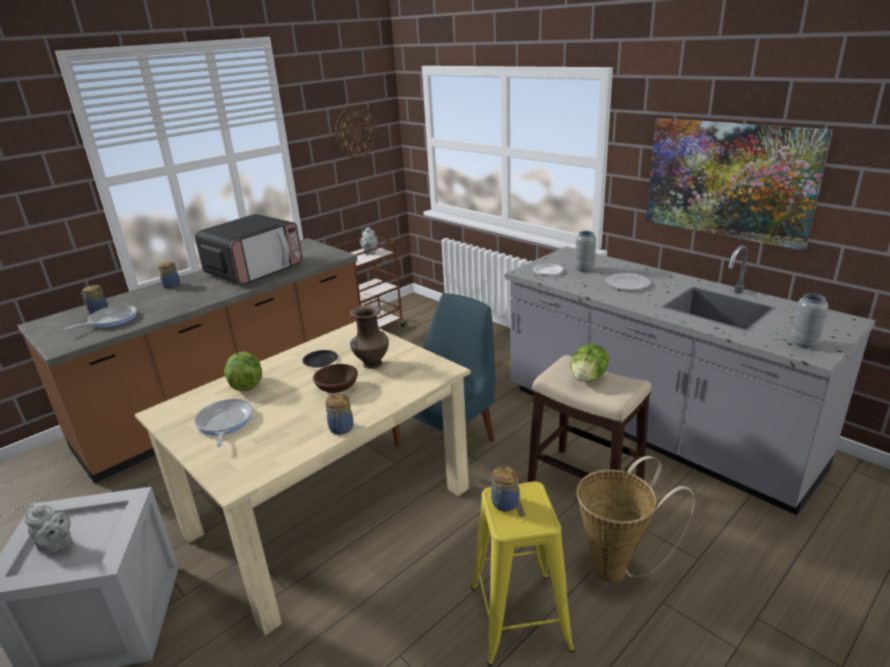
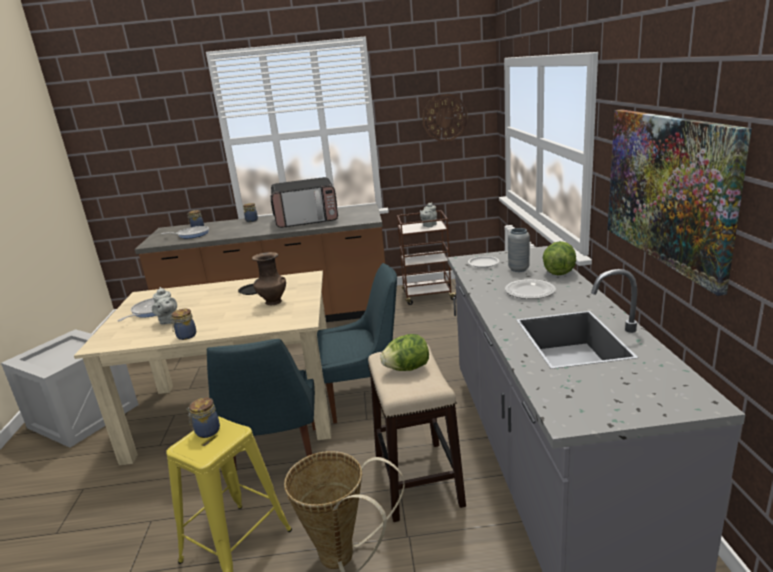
camera: 40 degrees right, 5 degrees down
(57, 546) = (54, 355): grey teapot -> grey teapot (168, 321)
(246, 385) = (196, 293): lettuce -> lettuce (559, 272)
(336, 388) = (228, 311): brown bowl -> none
(441, 529) = (276, 457): none -> blue chair
(803, 343) = (584, 402): grey vase -> none

